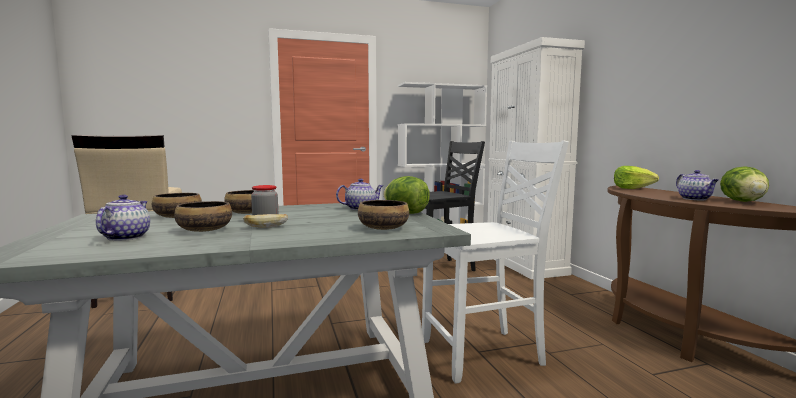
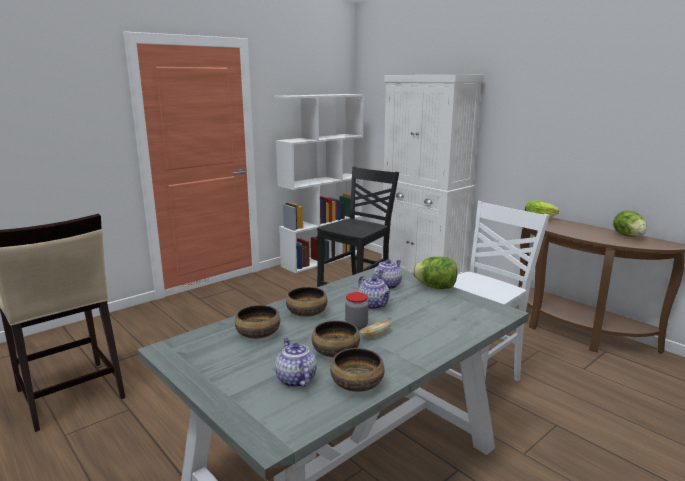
camera: 25 degrees left, 10 degrees up
(383, 228) = (462, 317): bowl -> bowl (356, 384)
(695, 199) = (599, 235): teapot -> teapot (374, 305)

